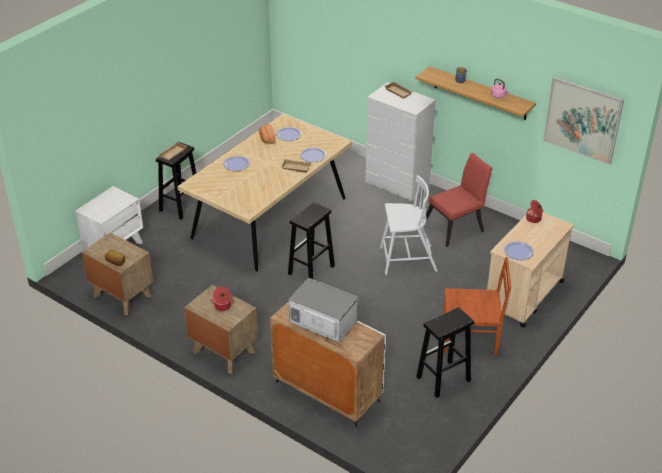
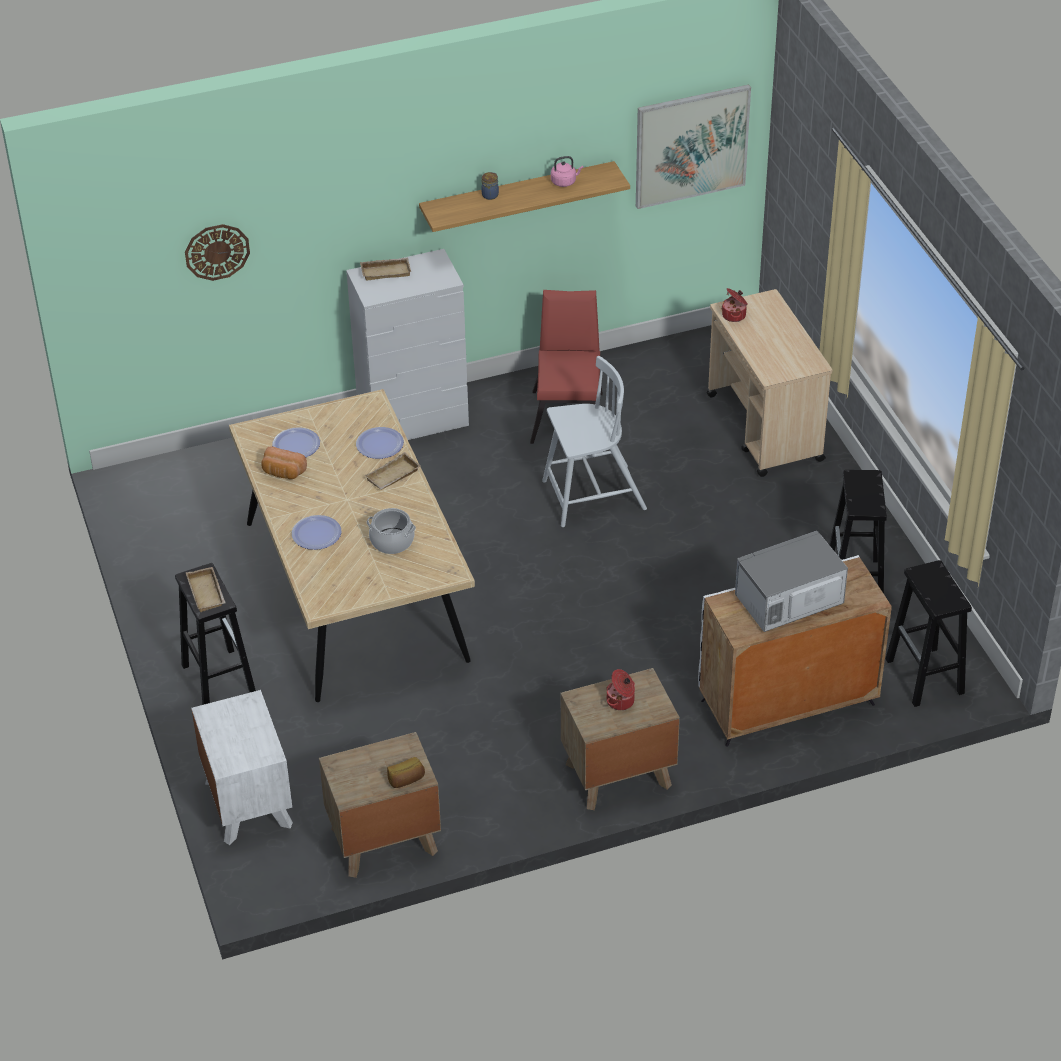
camera: 55 degrees left, 5 degrees up
(252, 186) = (392, 541): none -> cooking pot
(311, 270) = (523, 603): black stool -> black stool (925, 677)
(334, 36) = (217, 251): none -> wall clock
(406, 260) = (592, 496): white chair -> white chair turned 45 degrees clockwise
(471, 338) = (801, 516): brown chair -> none
(518, 251) = (787, 362): plate -> none

